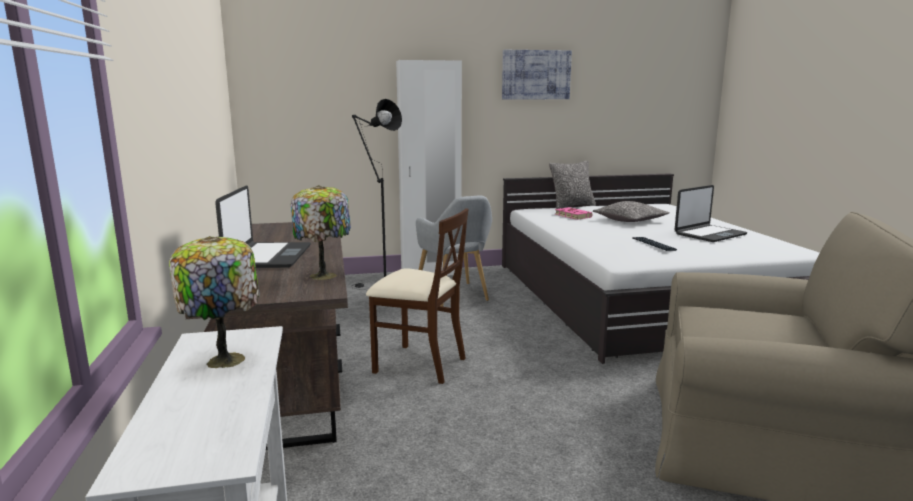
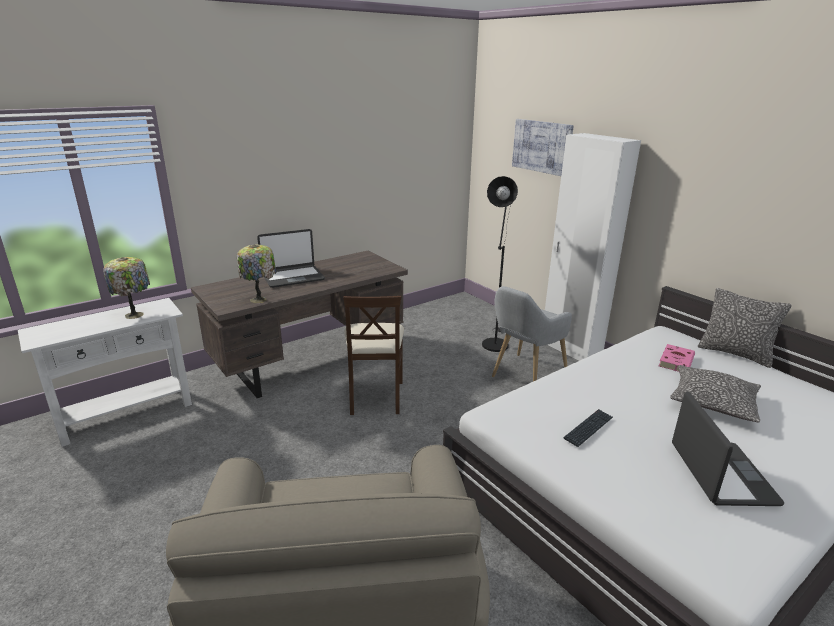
camera: 65 degrees right, 10 degrees up
(536, 75) = (739, 169): picture -> picture (542, 146)
(709, 234) = (721, 474): laptop -> laptop turned 120 degrees counterclockwise

